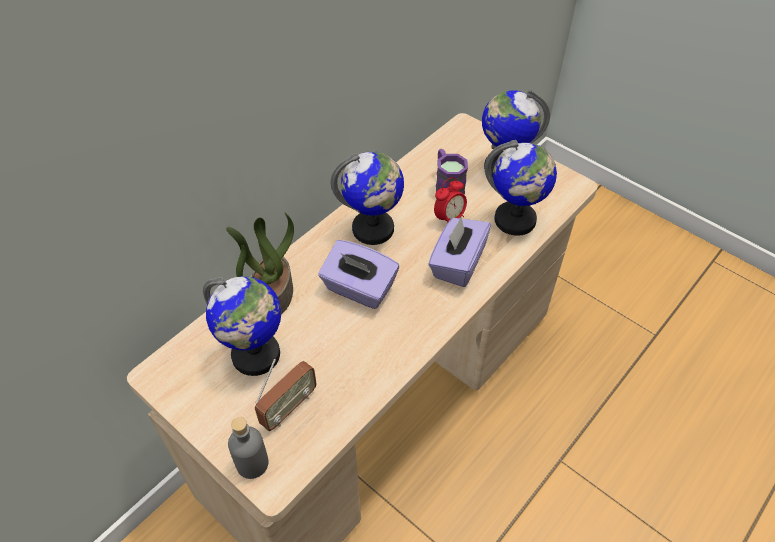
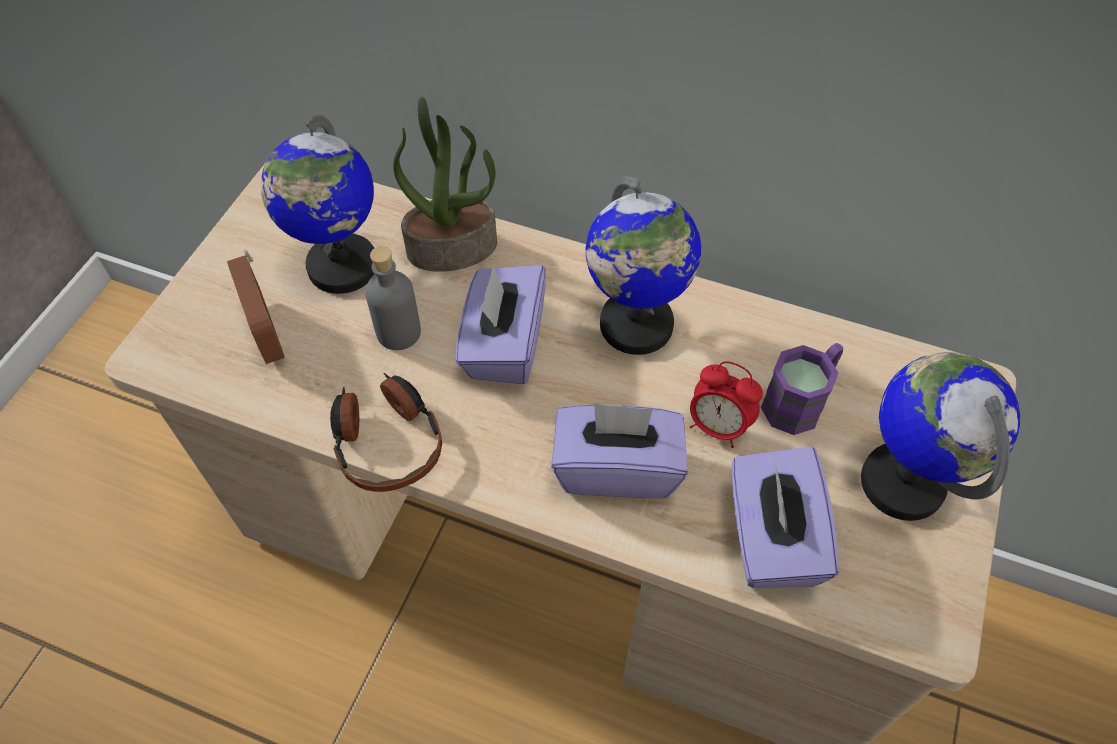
camera: 70 degrees right, 5 degrees up
(252, 463) = (175, 323): grey bottle -> grey bottle (399, 332)
(288, 407) = (267, 332): radio -> radio turned 45 degrees clockwise
(400, 359) = (387, 441): none -> headphones
(515, 220) = (770, 538): globe -> purple tissue box

